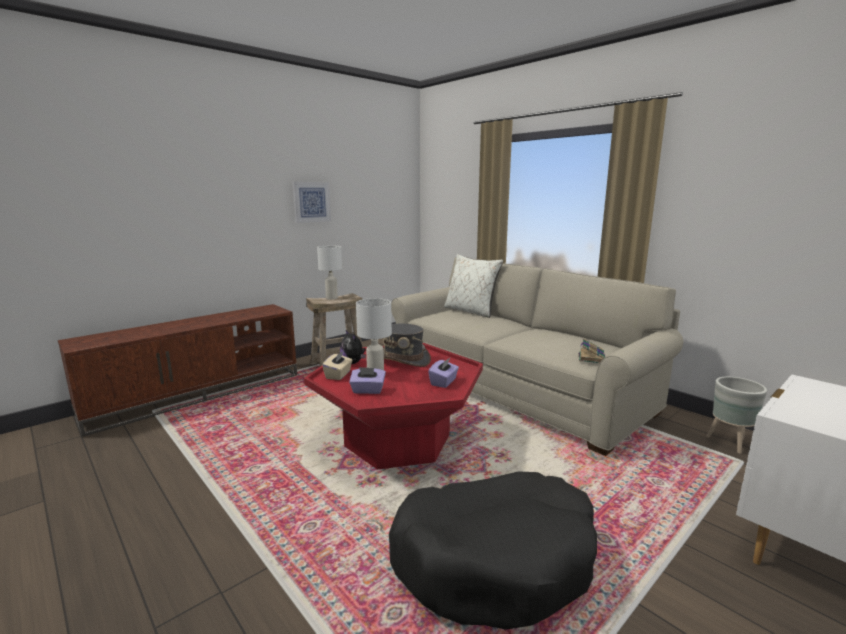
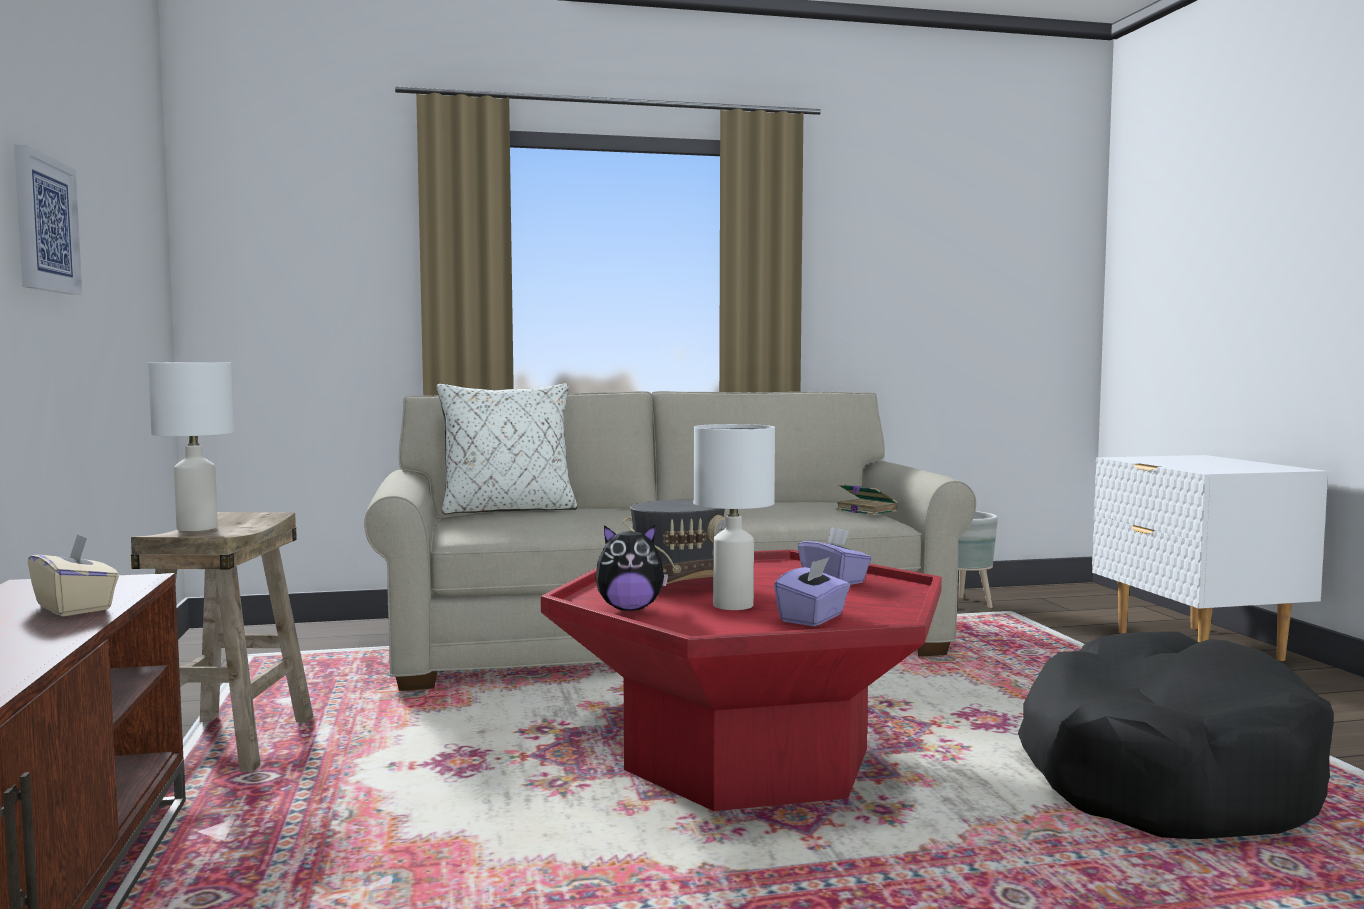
camera: 60 degrees left, 10 degrees down
(338, 375) = (689, 625): beige tissue box -> beige tissue box (75, 607)

